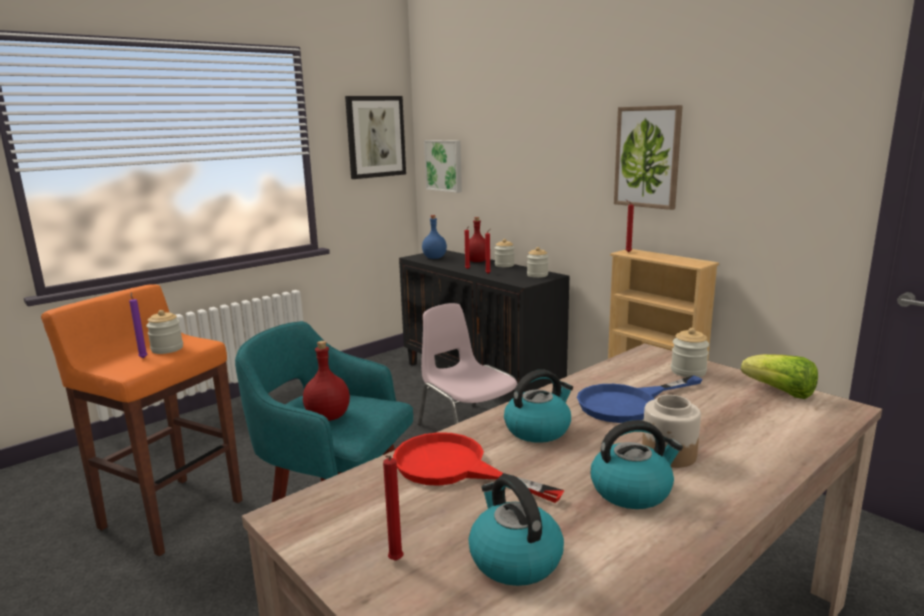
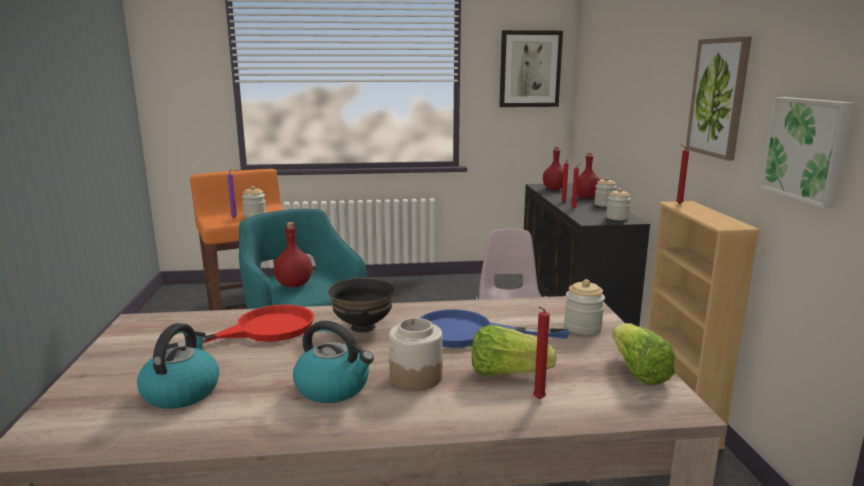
camera: 35 degrees right, 0 degrees up
(395, 562) = (129, 365): red candle -> red candle (537, 399)
(434, 258) = (554, 188): blue bottle -> red bottle
(444, 165) = (587, 100): picture -> picture (808, 149)
(454, 468) = (261, 330): red frying pan -> red frying pan turned 75 degrees clockwise
(538, 429) = (362, 327): kettle -> black bowl
(716, 424) = (507, 373): none -> lettuce

